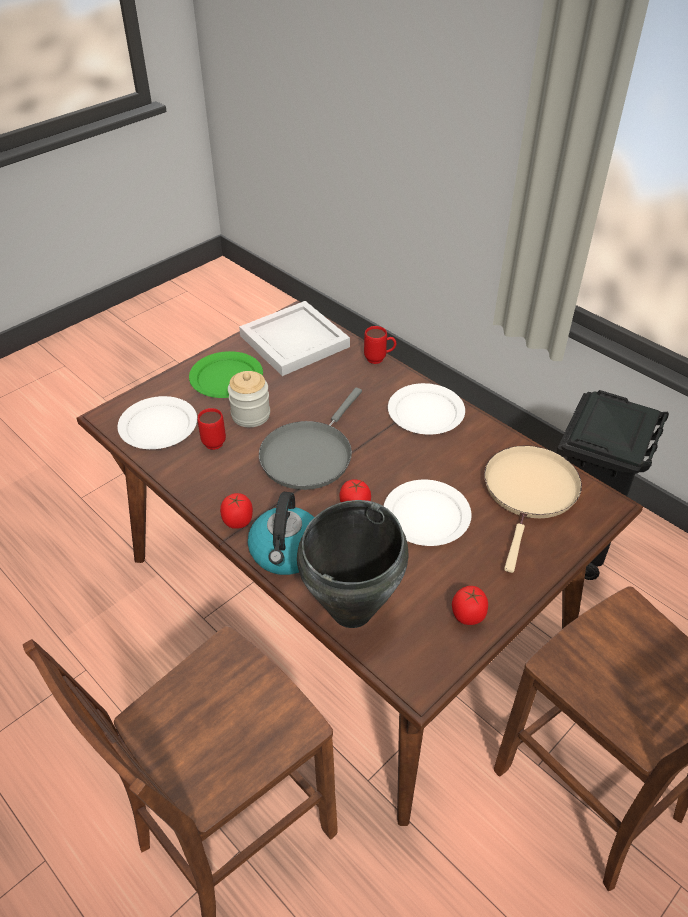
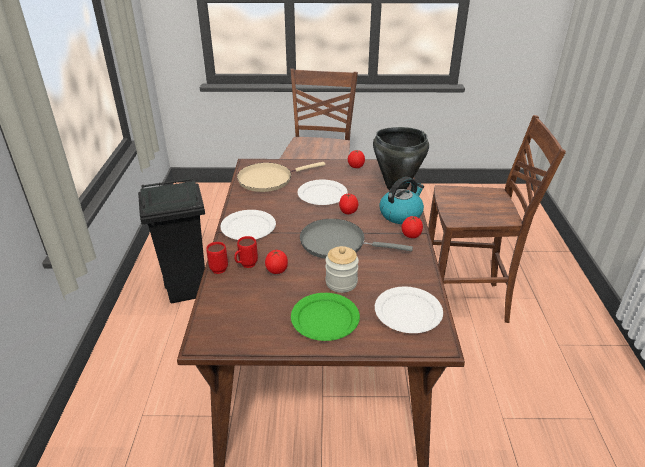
camera: 135 degrees left, 10 degrees down
(214, 440) = (381, 281): red mug -> red mug (246, 266)
(296, 341) = (241, 316): white tray -> none
(309, 455) = (337, 243): grey frying pan -> grey frying pan turned 150 degrees counterclockwise
(324, 388) = (276, 271): none -> tomato

